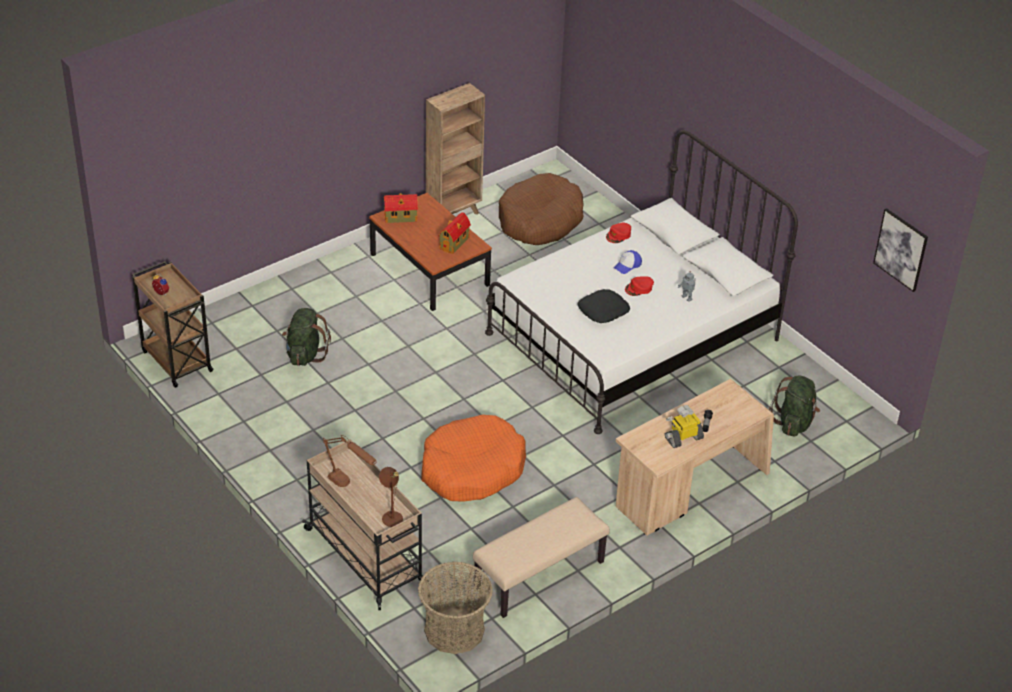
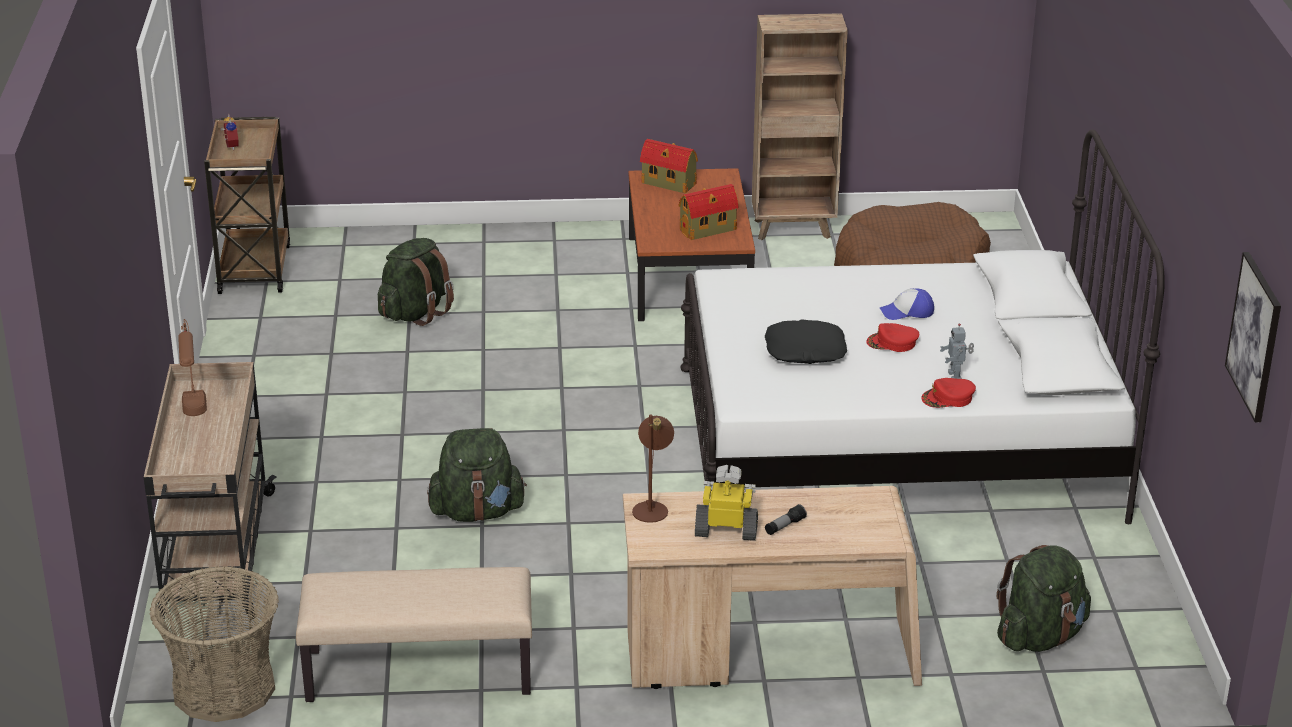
camera: 35 degrees right, 10 degrees down
(391, 516) = (205, 469): brown table lamp -> brown table lamp (652, 508)
(471, 469) = (477, 512): orange dog bed -> green backpack
(618, 235) = (935, 275): red cap -> red cap (948, 398)

